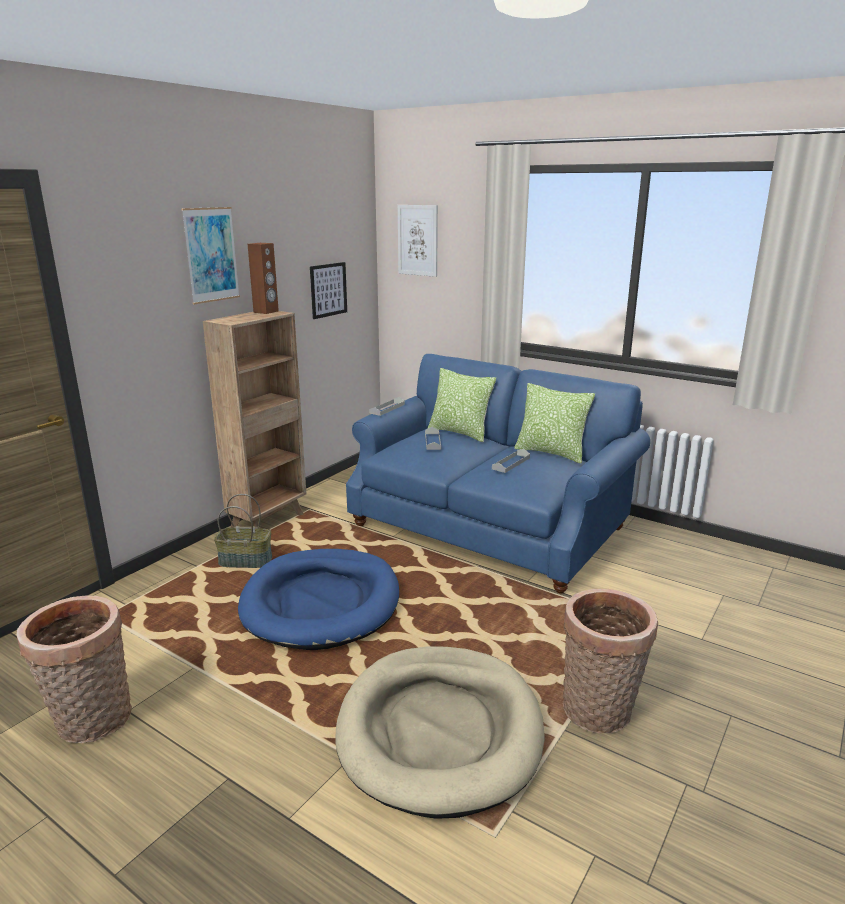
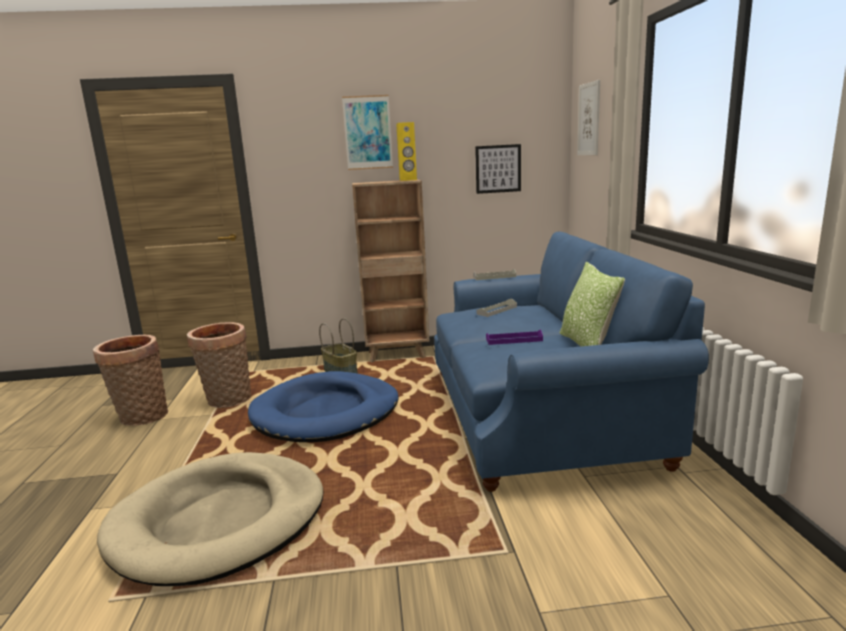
camera: 50 degrees right, 5 degrees down
(266, 312) = (408, 180): brown speaker -> yellow speaker
(460, 433) = (546, 312): pillow -> none
(511, 463) = (514, 340): grey tray -> purple tray
(599, 713) = (317, 591): basket -> basket (227, 401)

